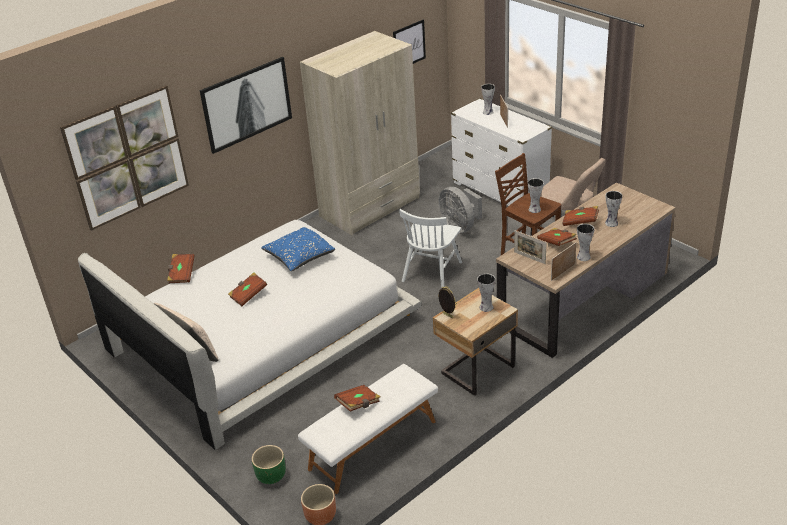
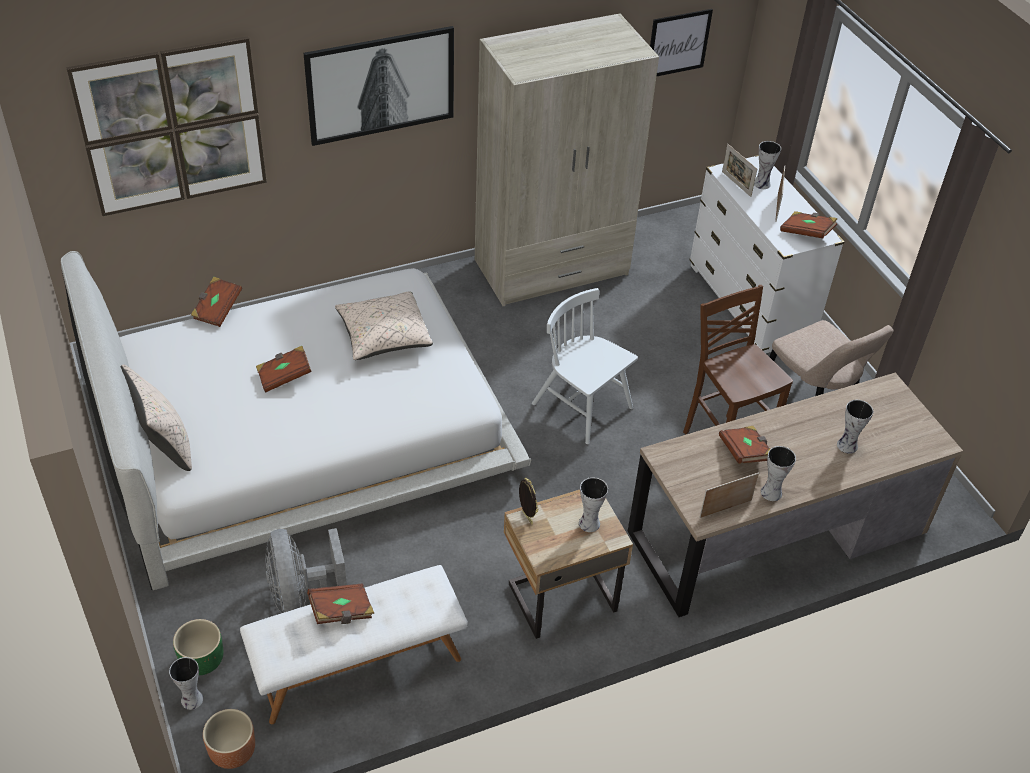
camera: 15 degrees right, 10 degrees up
(299, 257) = (384, 337): blue pillow -> beige pillow
(431, 271) = (582, 406): white chair -> white chair turned 90 degrees clockwise
(460, 226) = (661, 344): grey fan -> grey fan (300, 595)
(529, 258) = (690, 465): picture frame -> picture frame (736, 184)
(534, 210) = (746, 378): vase -> vase (191, 700)
(580, 222) = (800, 426): brown book -> brown book (806, 232)

